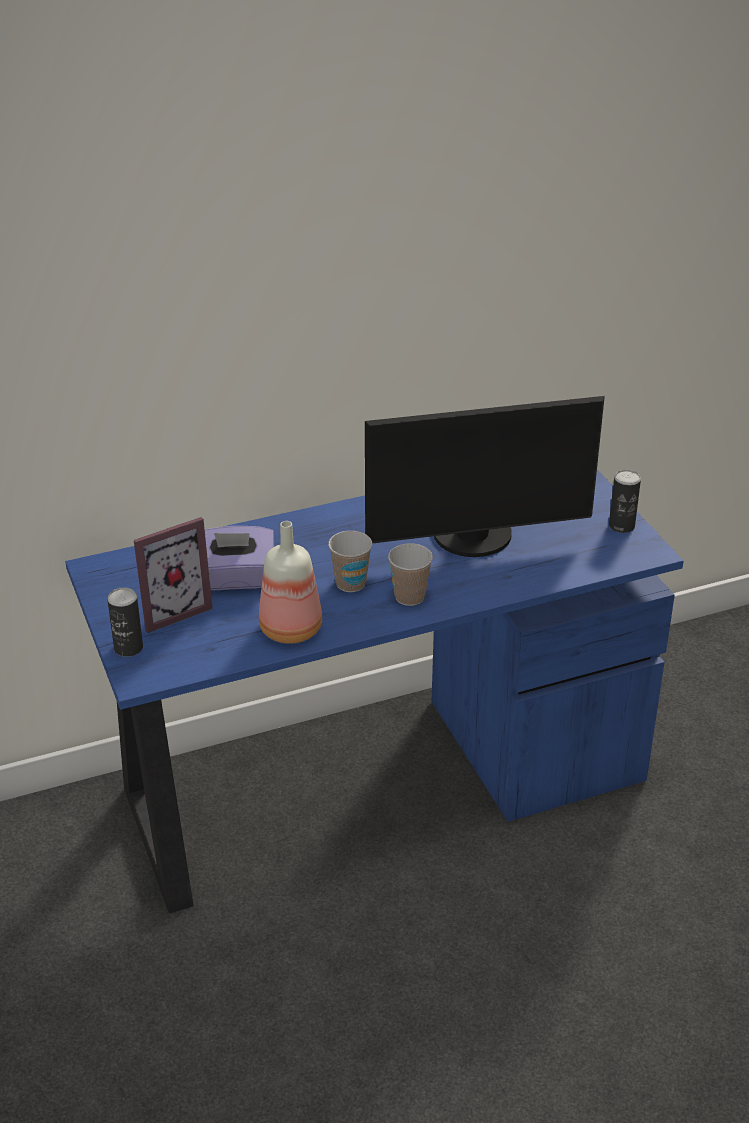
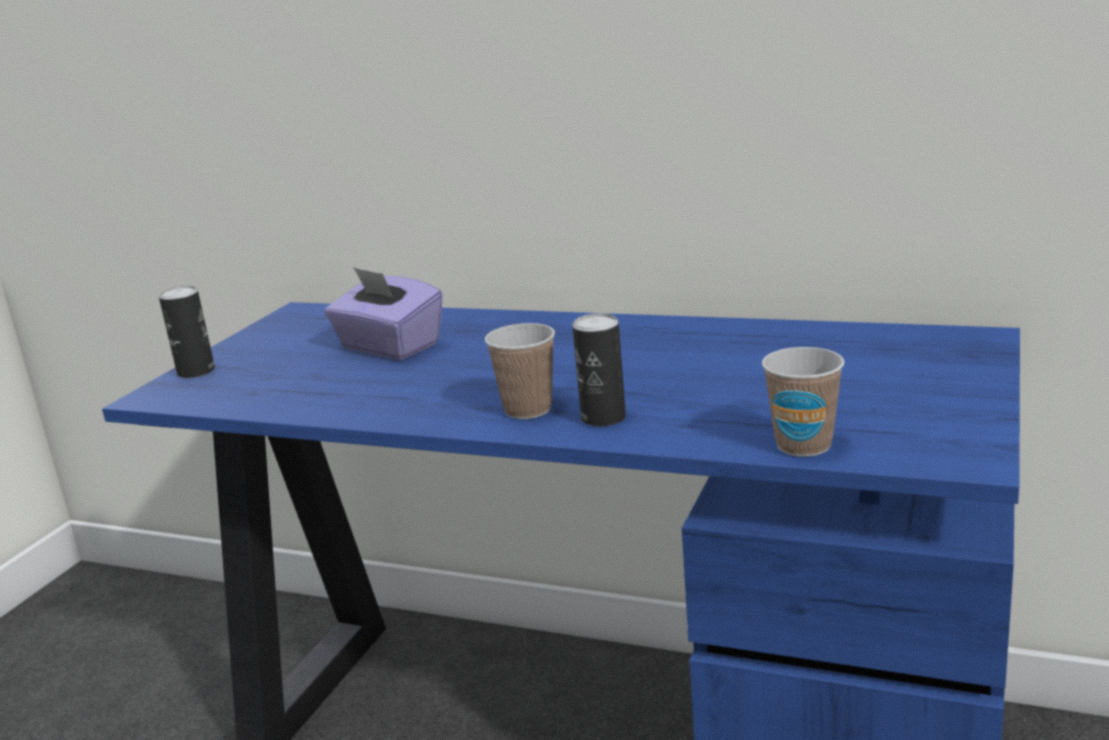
camera: 45 degrees right, 15 degrees down
(171, 610) = (288, 354): picture frame -> none
(290, 628) = (352, 399): bottle -> none
(350, 583) = (488, 380): cup -> cup (803, 445)
(475, 539) = (711, 379): monitor -> none
(621, 526) = (963, 417): can -> can (603, 418)

